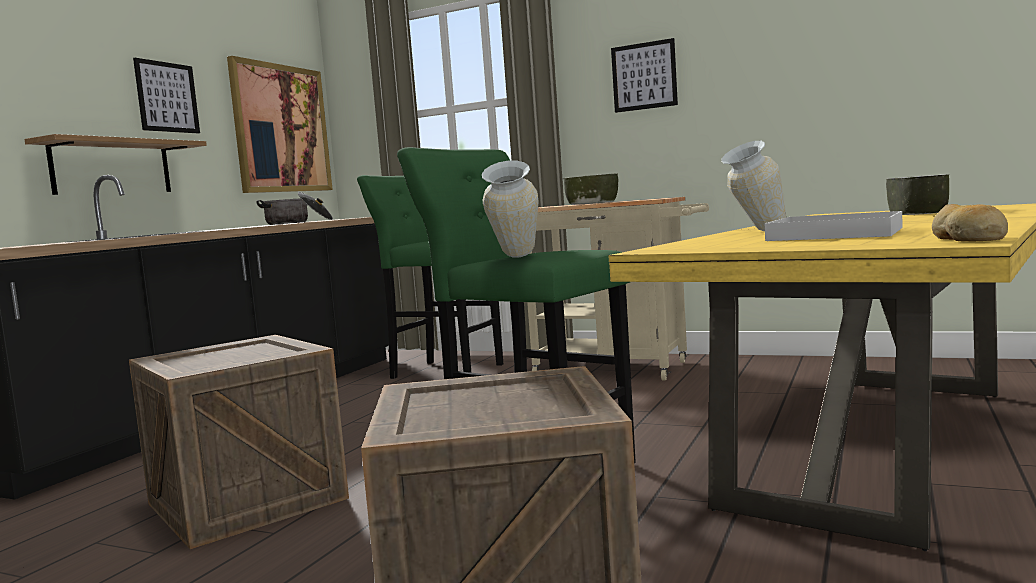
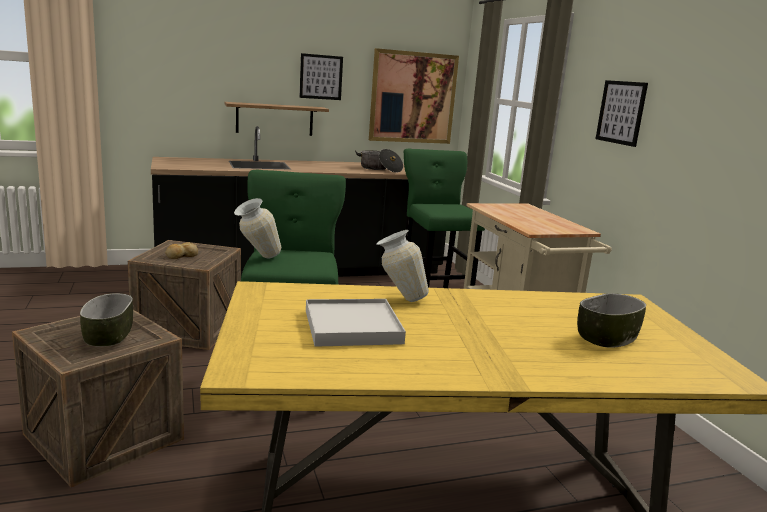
camera: 45 degrees right, 10 degrees up
(592, 203) = (520, 216): bowl -> bowl (109, 336)
(968, 239) = (267, 372): bread -> bread (181, 256)

